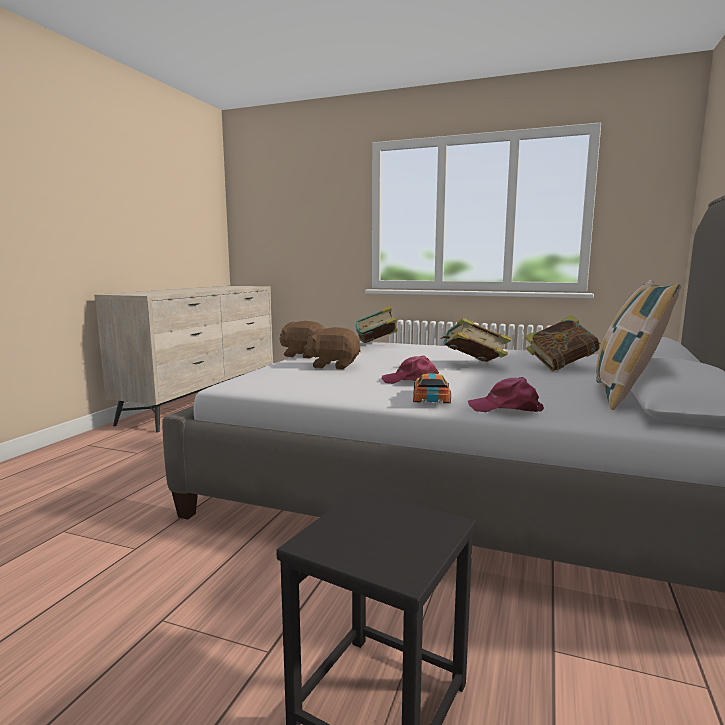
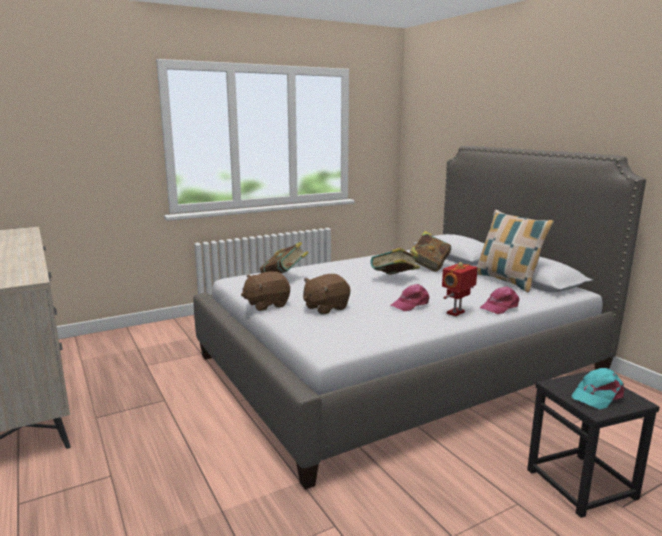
camera: 50 degrees left, 5 degrees up
(374, 535) = (597, 395): none -> turquoise cap
(431, 397) = (456, 313): toy car -> toy robot

